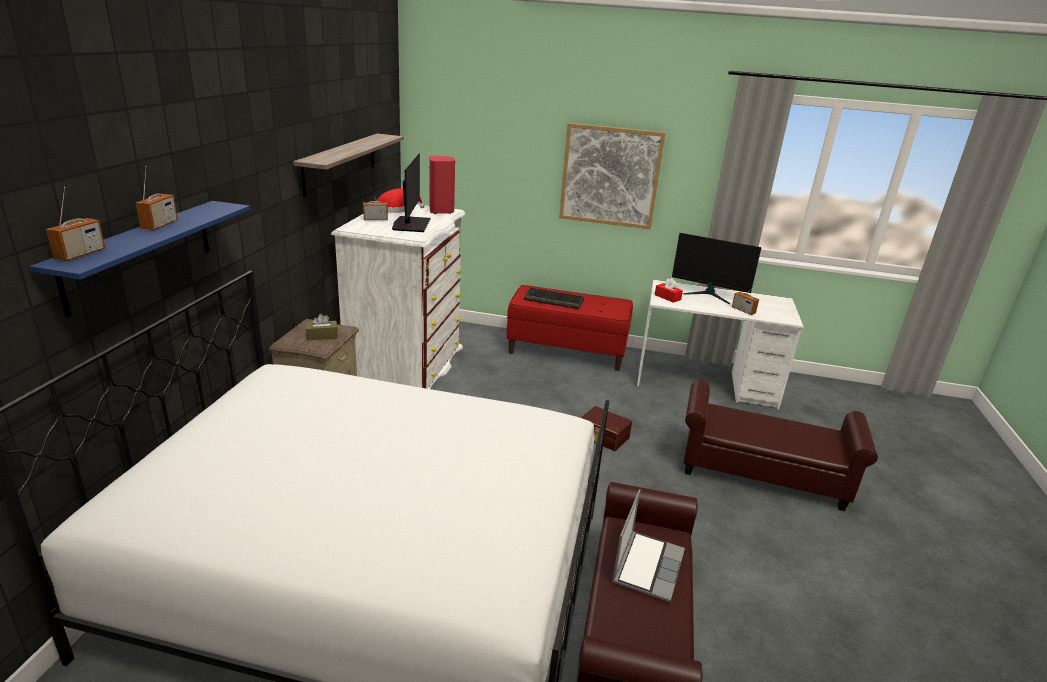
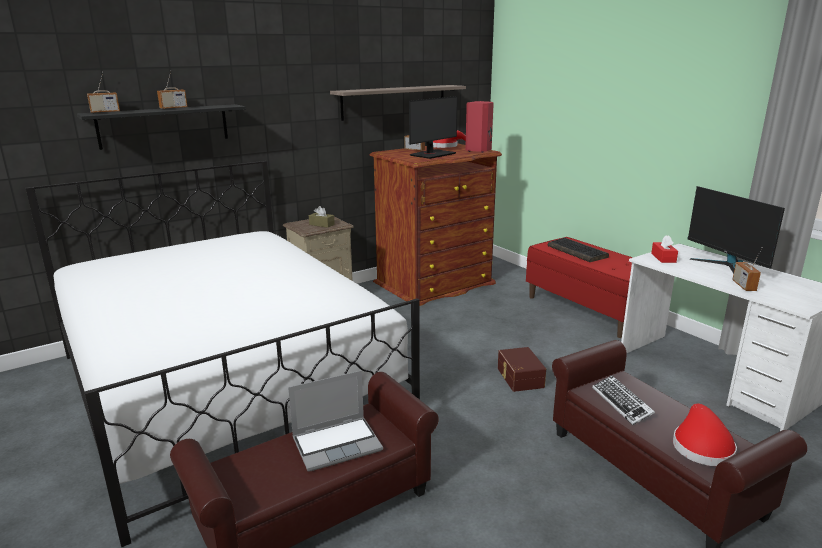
camera: 45 degrees right, 5 degrees down
(140, 254) = (164, 126): blue shelf -> black shelf
(406, 363) = (435, 282): white dresser -> brown dresser
(610, 176) = (652, 125): picture -> none
(743, 430) = (621, 403): none -> keyboard
(813, 442) = (701, 446): none -> red hat

